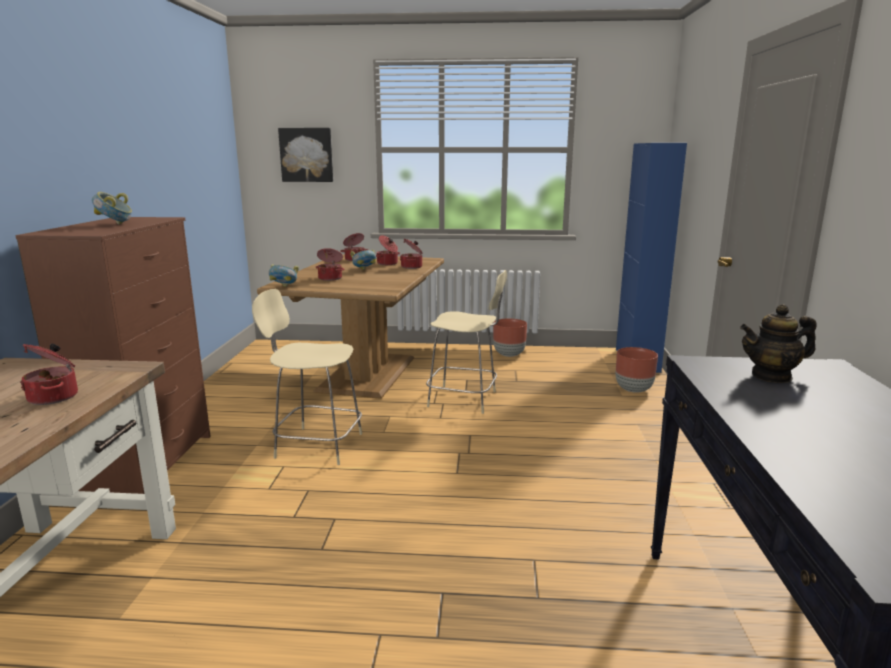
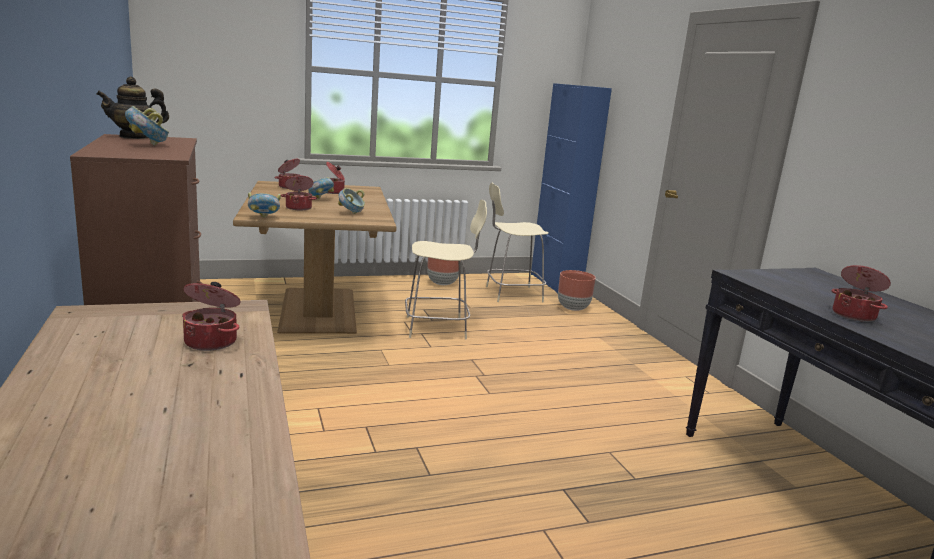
camera: 25 degrees left, 0 degrees up
(306, 155) = (223, 67): picture -> none
(316, 445) = (332, 384): beige chair -> beige chair (511, 294)
(370, 283) = (351, 213): none -> bowl
(412, 267) = (364, 196): cooking pot -> cooking pot (854, 315)
(772, 376) = (794, 281): teapot -> teapot (135, 137)

